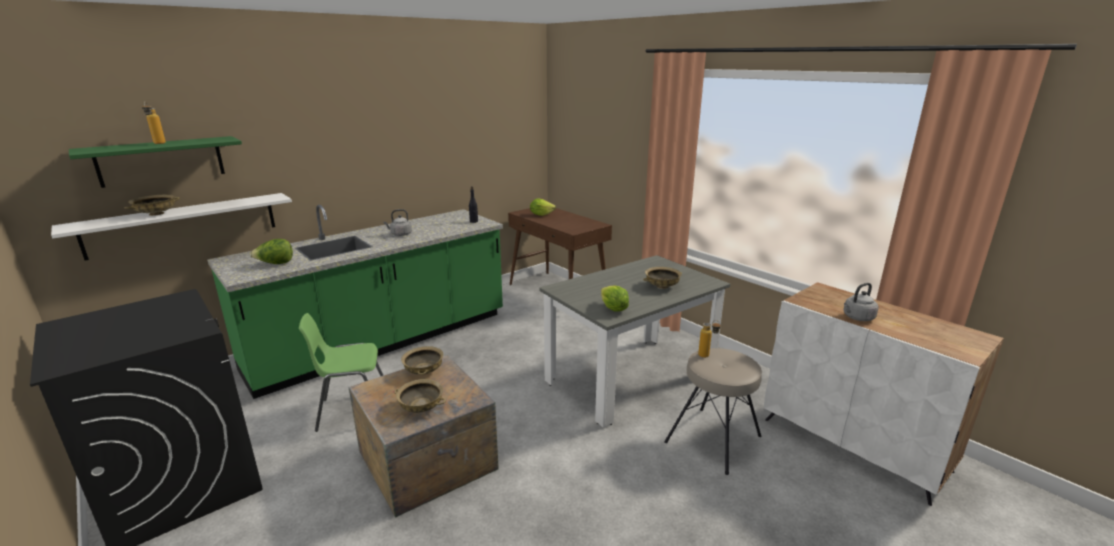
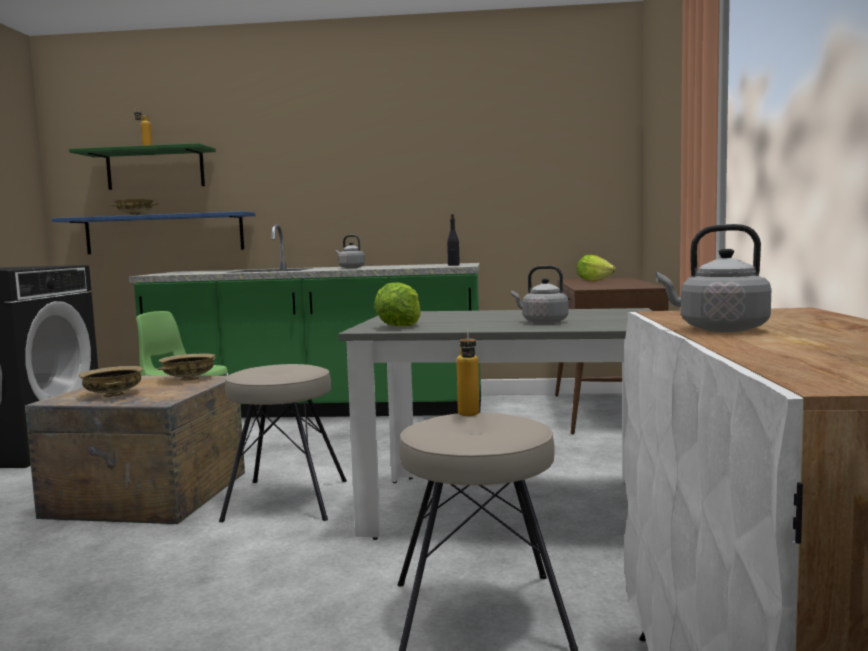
camera: 45 degrees right, 15 degrees down
(183, 224) = (164, 234): white shelf -> blue shelf
(275, 264) = (198, 272): lettuce -> none
(520, 423) = (285, 500): none -> beige stool
(661, 286) = (542, 322): beige bowl -> grey kettle

